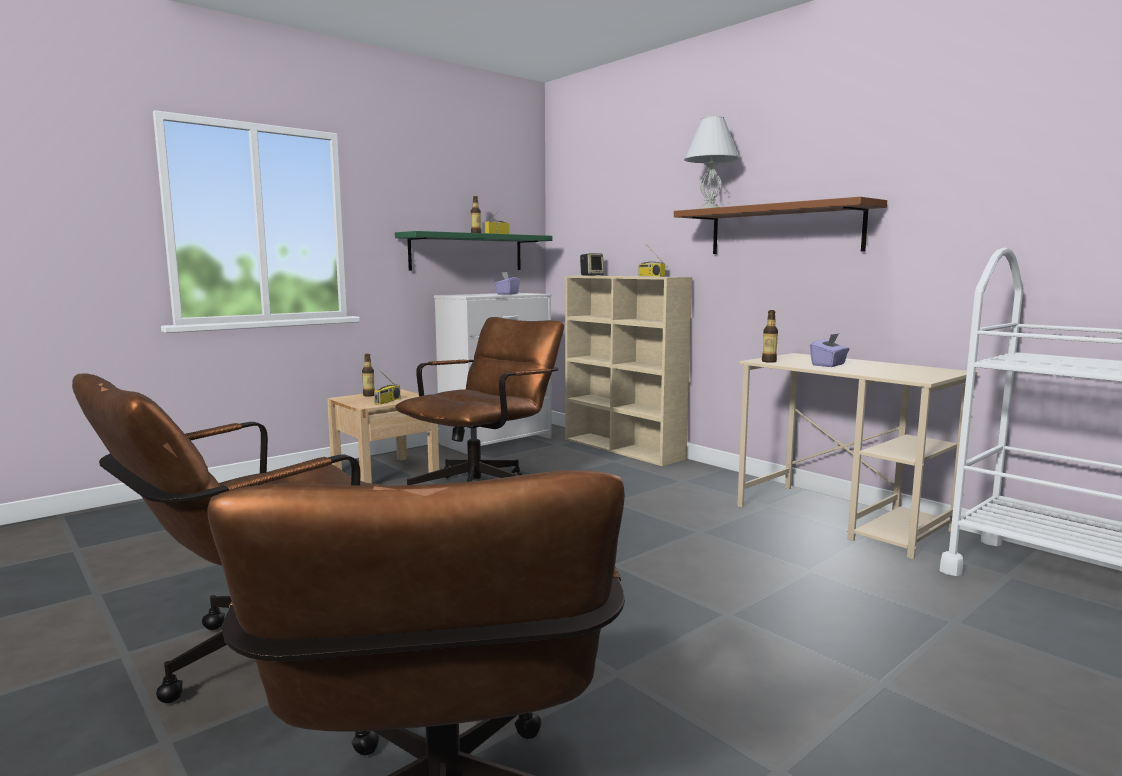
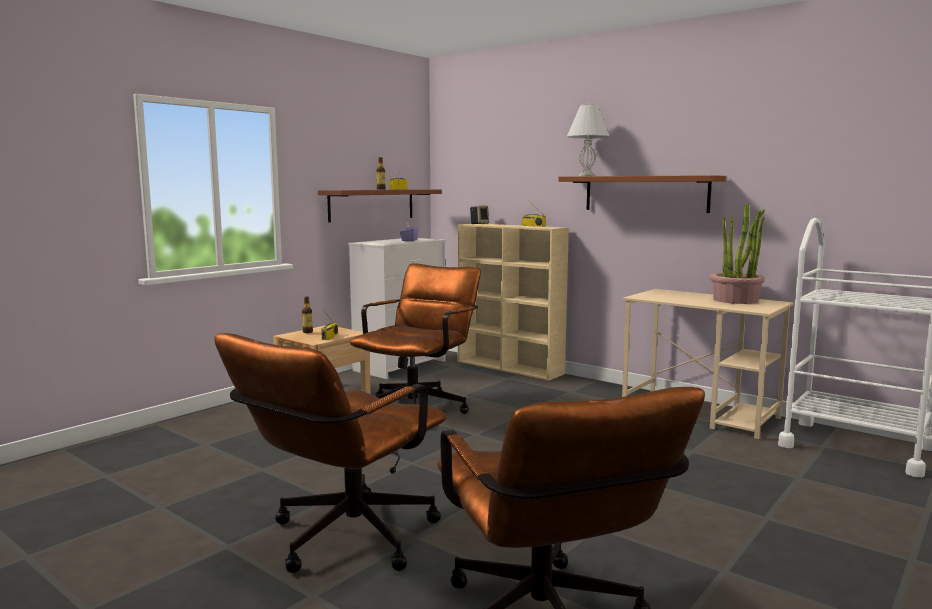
camera: 10 degrees left, 0 degrees up
(467, 252) = (372, 204): green shelf -> brown shelf
(769, 361) = (645, 297): bottle -> none
(829, 365) = (690, 299): purple tissue box -> none
(893, 367) = (735, 300): none -> potted plant

